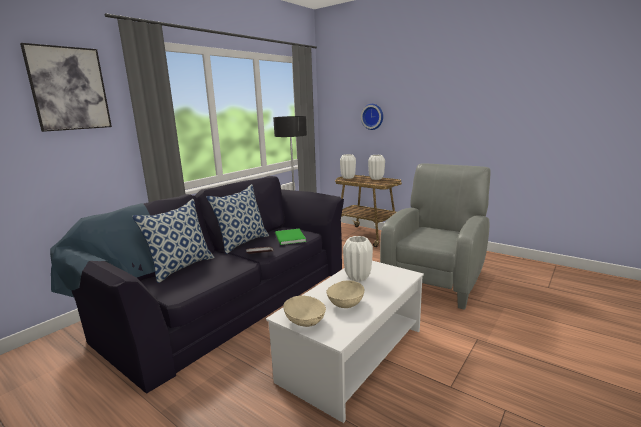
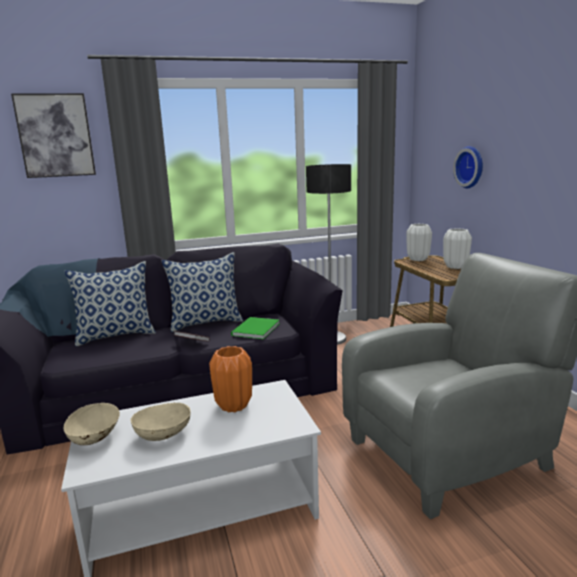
camera: 35 degrees right, 0 degrees up
(358, 277) = (234, 406): white vase -> orange vase

